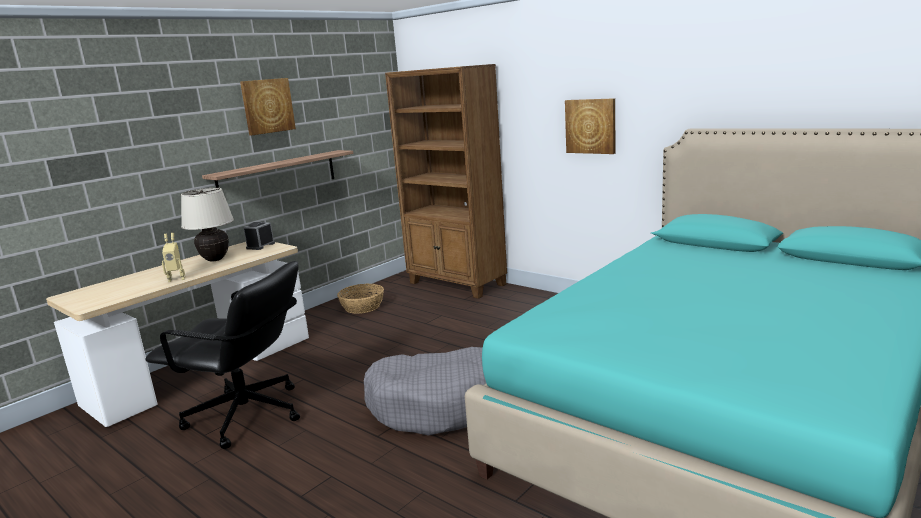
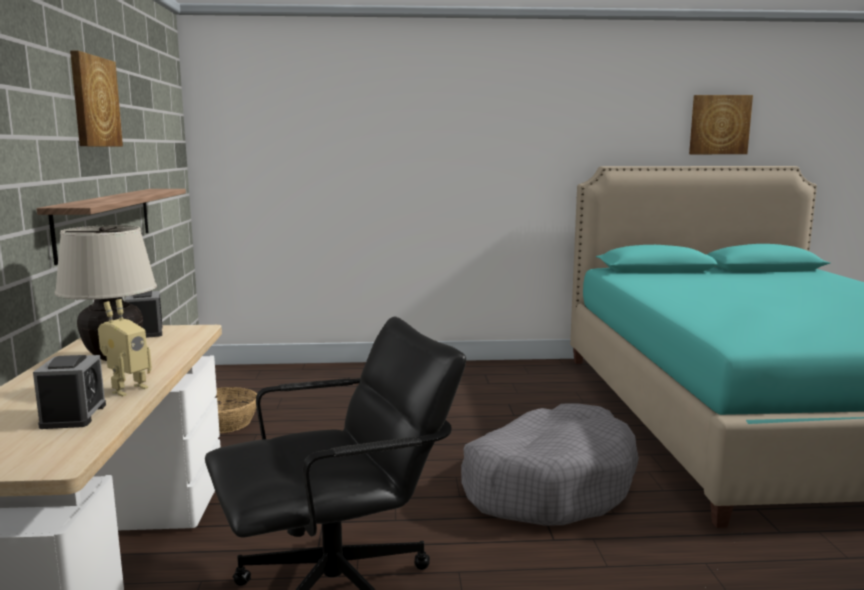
camera: 45 degrees left, 5 degrees down
(137, 287) = (73, 416): none -> alarm clock
(457, 284) = (304, 374): brown bookcase -> none
(591, 126) = (486, 165): picture -> picture (719, 125)

